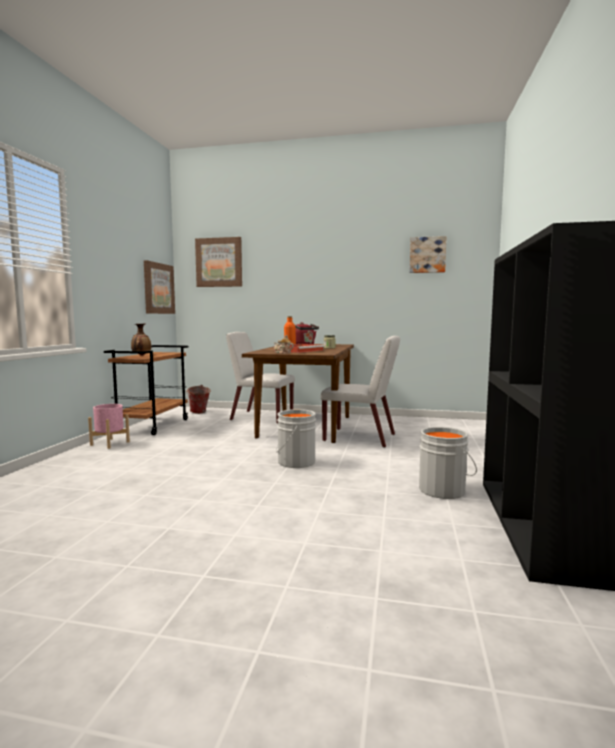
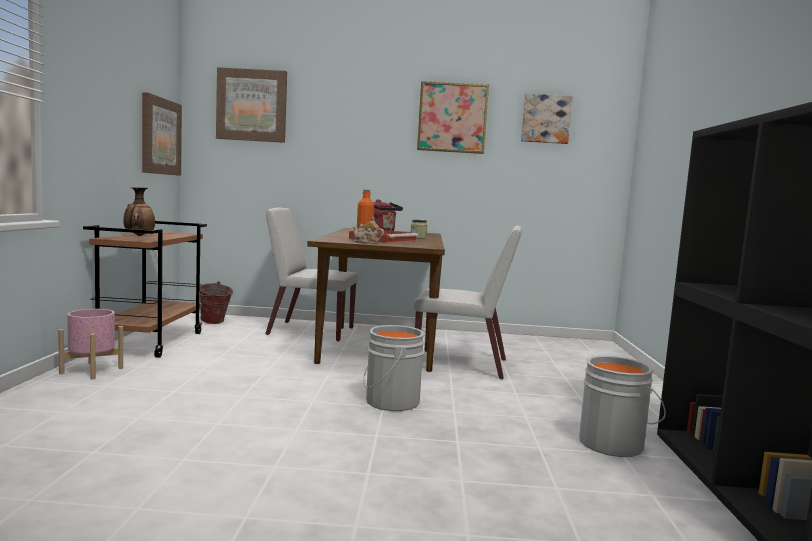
camera: 10 degrees left, 0 degrees up
(357, 260) = (452, 118): none -> picture

